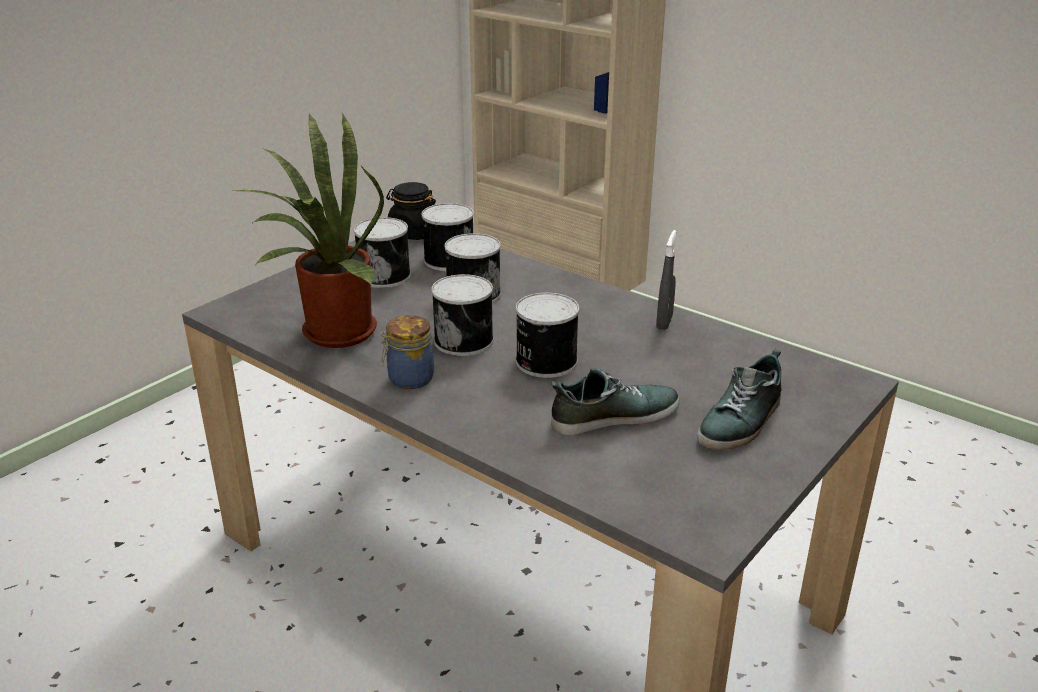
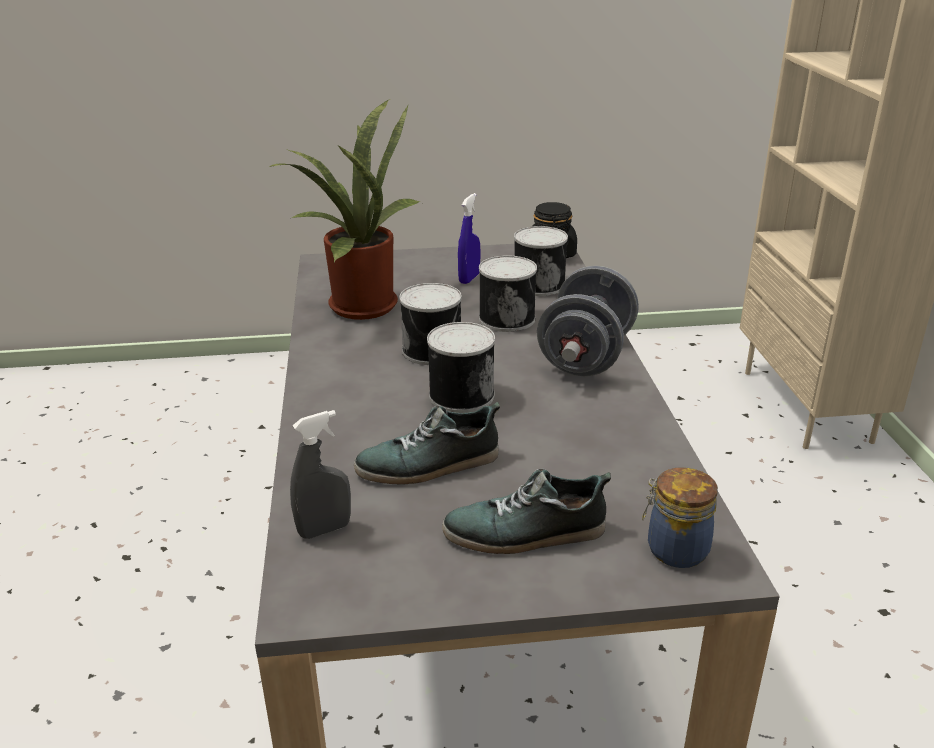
camera: 45 degrees right, 0 degrees up
(385, 275) = (469, 278): can -> blue spray bottle
(409, 379) = (343, 360): jar -> jar (674, 549)
(576, 297) = (586, 356): none -> grey dumbbell
(613, 416) = (429, 465): shoe -> shoe turned 135 degrees clockwise
(664, 322) = (625, 413): grey spray bottle -> grey spray bottle (324, 530)

